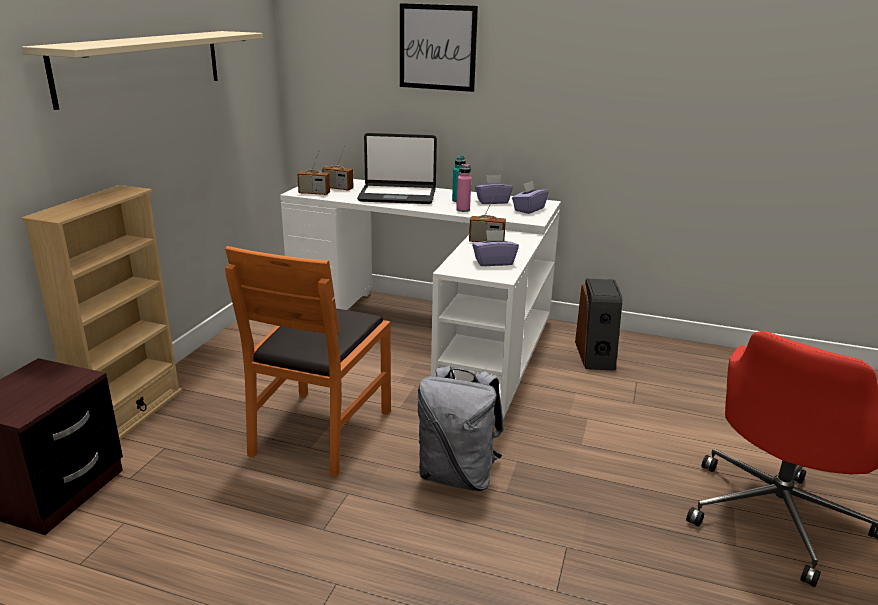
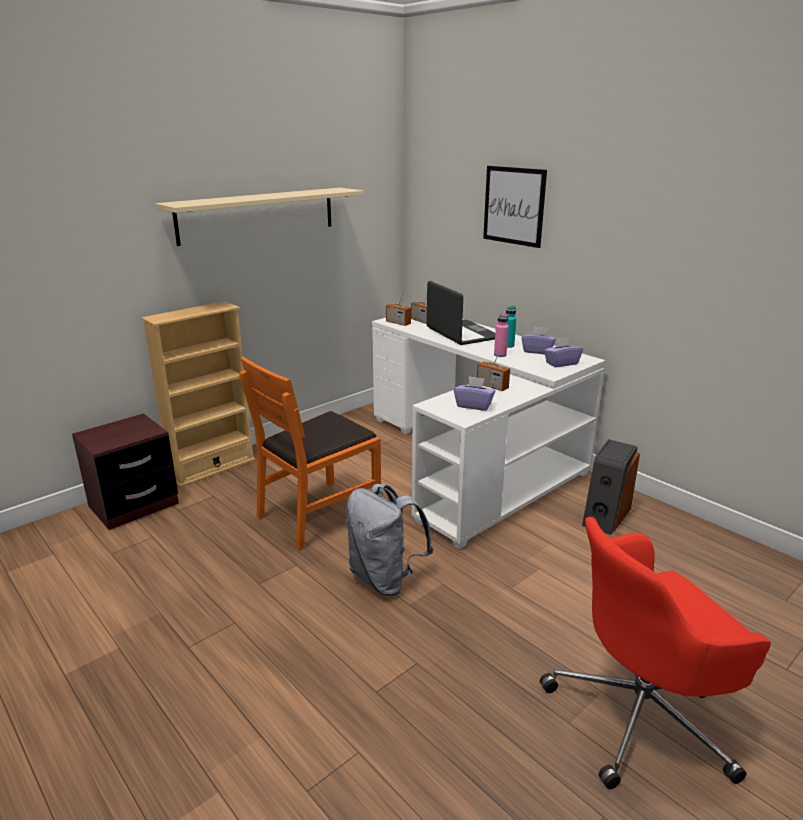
camera: 30 degrees right, 0 degrees up
(397, 195) = (461, 334): laptop -> laptop turned 150 degrees counterclockwise

